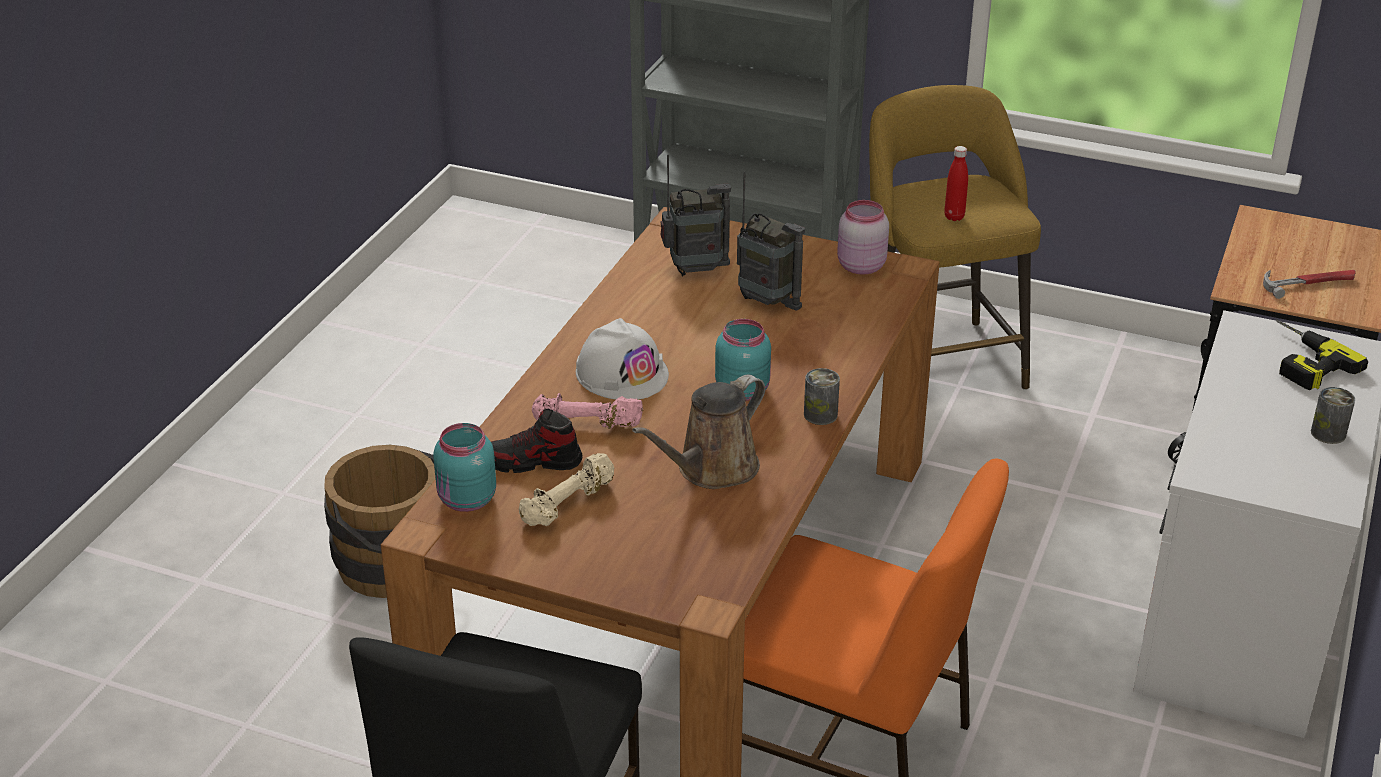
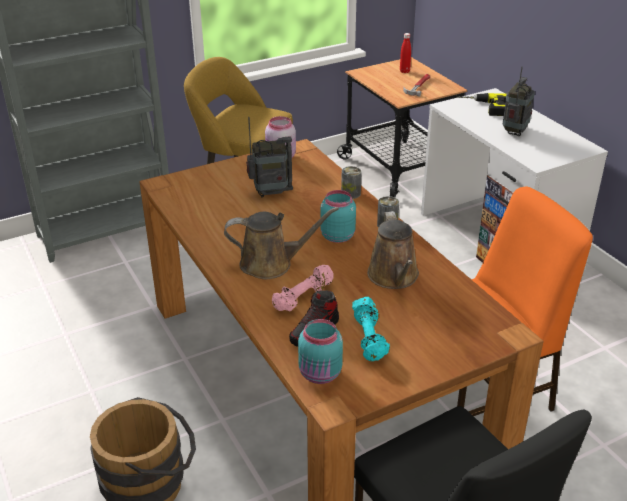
camera: 50 degrees left, 0 degrees up
(569, 505) = (370, 338): beige dumbbell -> turquoise dumbbell
(622, 373) = (271, 264): white hard hat -> brown watering can
(696, 270) = (213, 199): radio -> radio (515, 132)
(954, 217) = (257, 125): red bottle -> red bottle (404, 71)
(1328, 433) = (540, 126): can -> can (351, 193)

